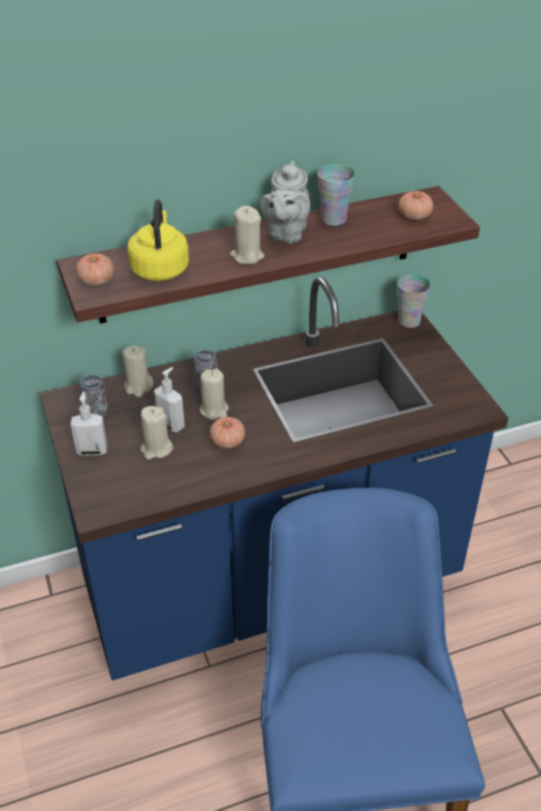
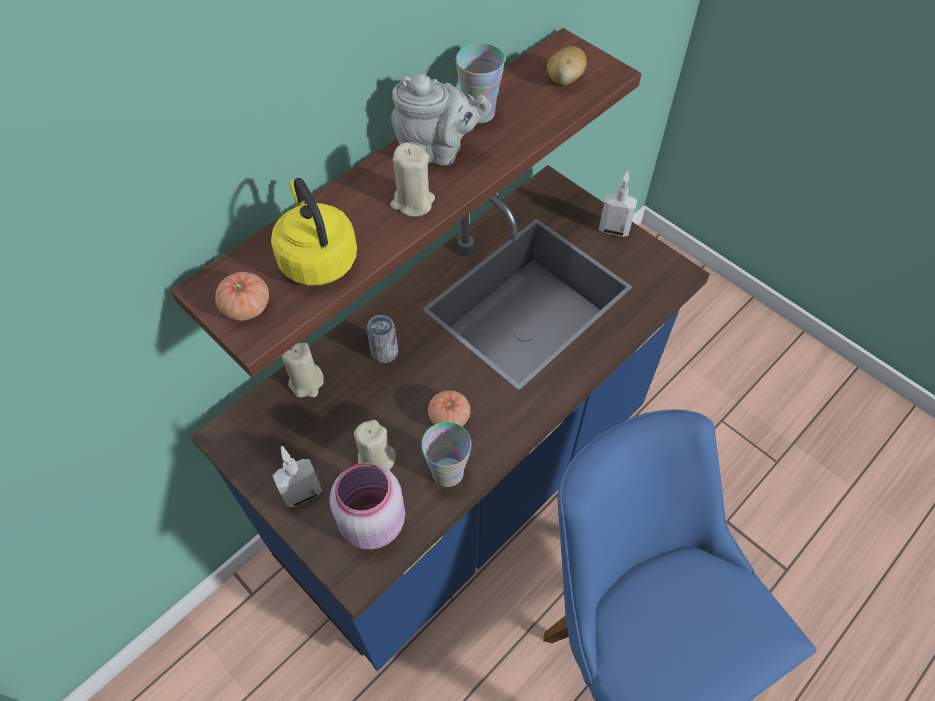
camera: 25 degrees left, 15 degrees up
(96, 412) = (277, 437): can -> none
(127, 484) = (370, 522): none -> pink jar
(171, 424) = (374, 419): soap dispenser -> soap dispenser (614, 229)
(214, 410) = (411, 381): beige candle -> none
(286, 233) = (437, 152): grey teapot -> grey teapot turned 75 degrees counterclockwise
(409, 321) = (550, 187): cup -> cup (447, 472)
(414, 216) = (565, 80): tomato -> potato

